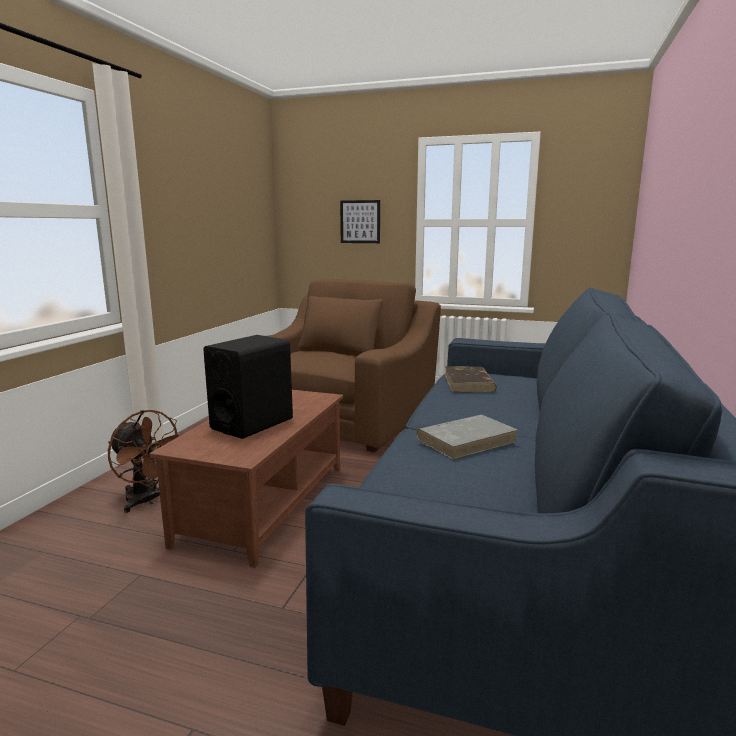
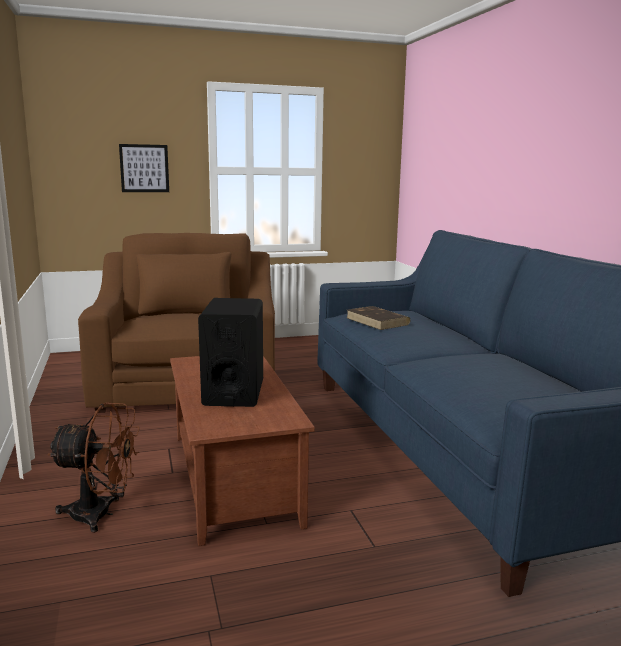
camera: 35 degrees left, 0 degrees up
(467, 440) = (466, 361): grey book -> none

